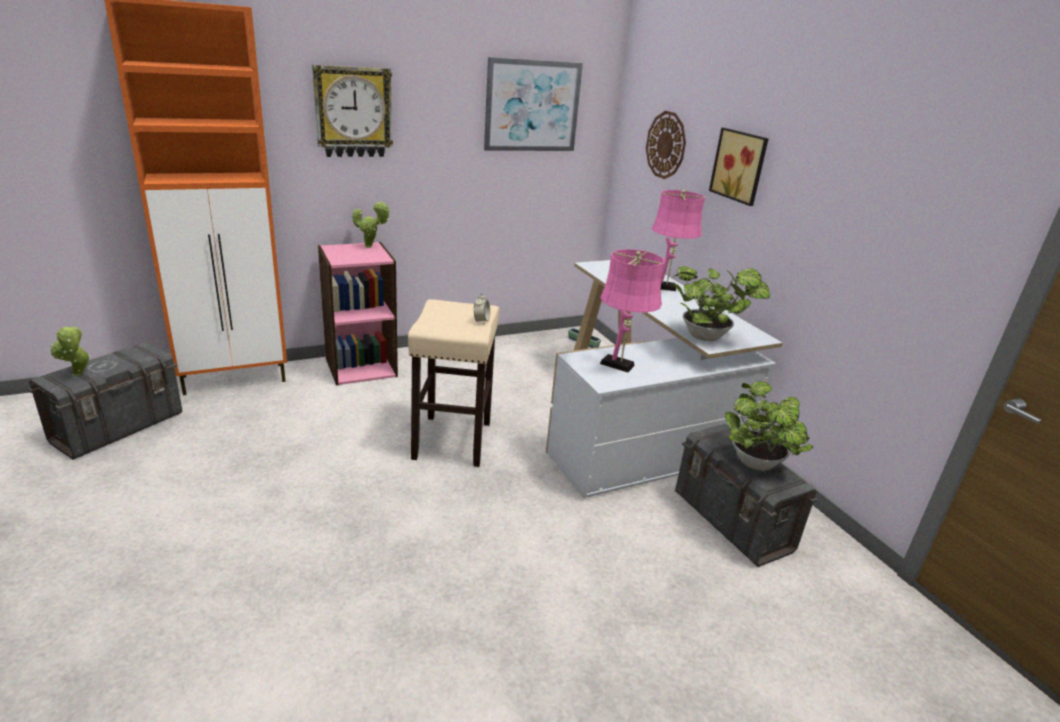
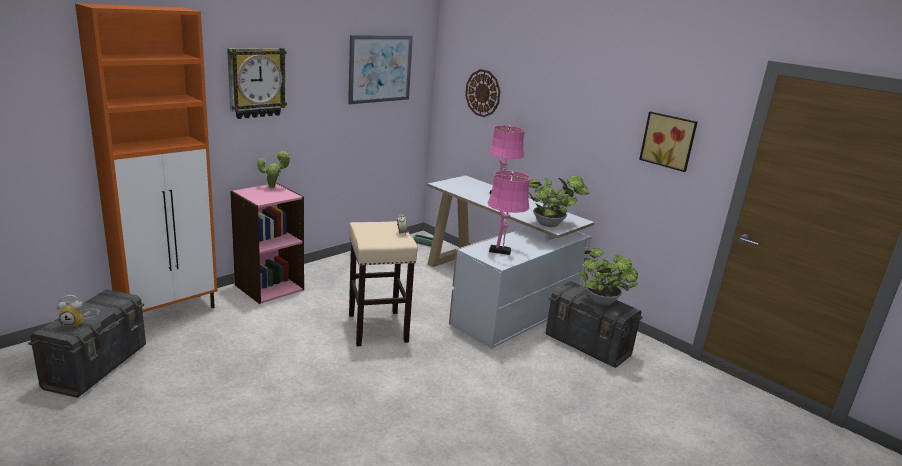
camera: 20 degrees left, 5 degrees down
(78, 375) = (74, 323): potted plant -> alarm clock
(740, 166) = (547, 107): picture -> picture (669, 140)

